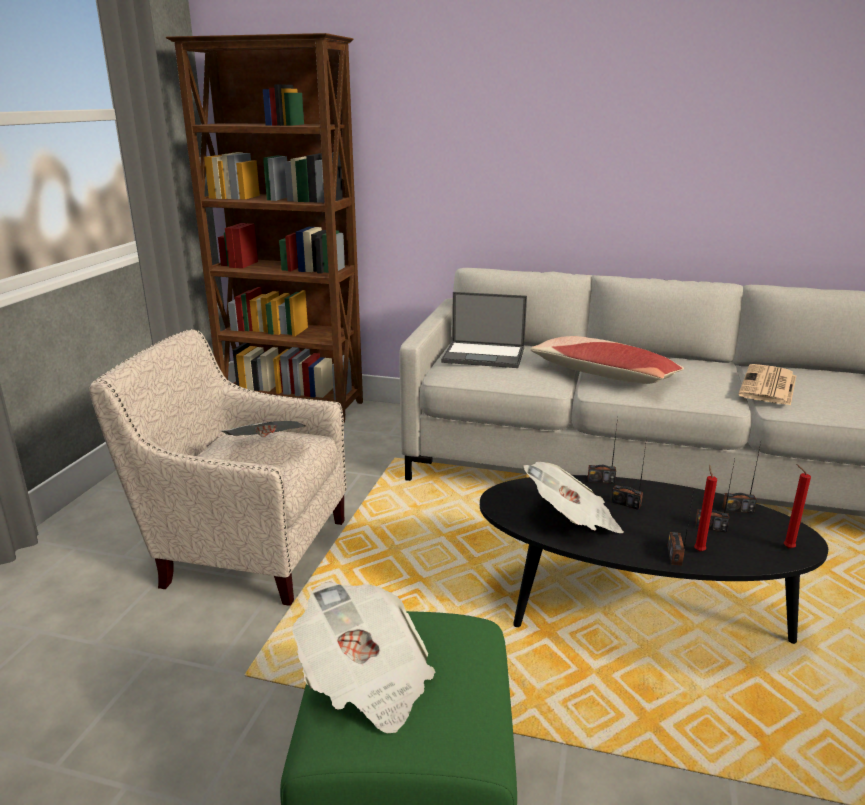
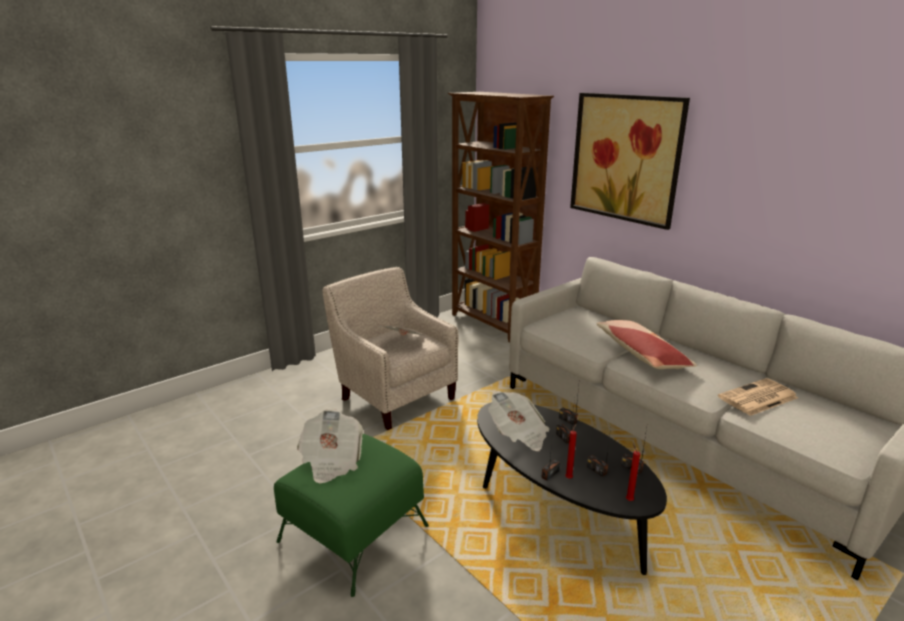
camera: 35 degrees right, 0 degrees up
(483, 122) = (625, 158): none -> picture
(485, 355) = (578, 320): laptop -> none

